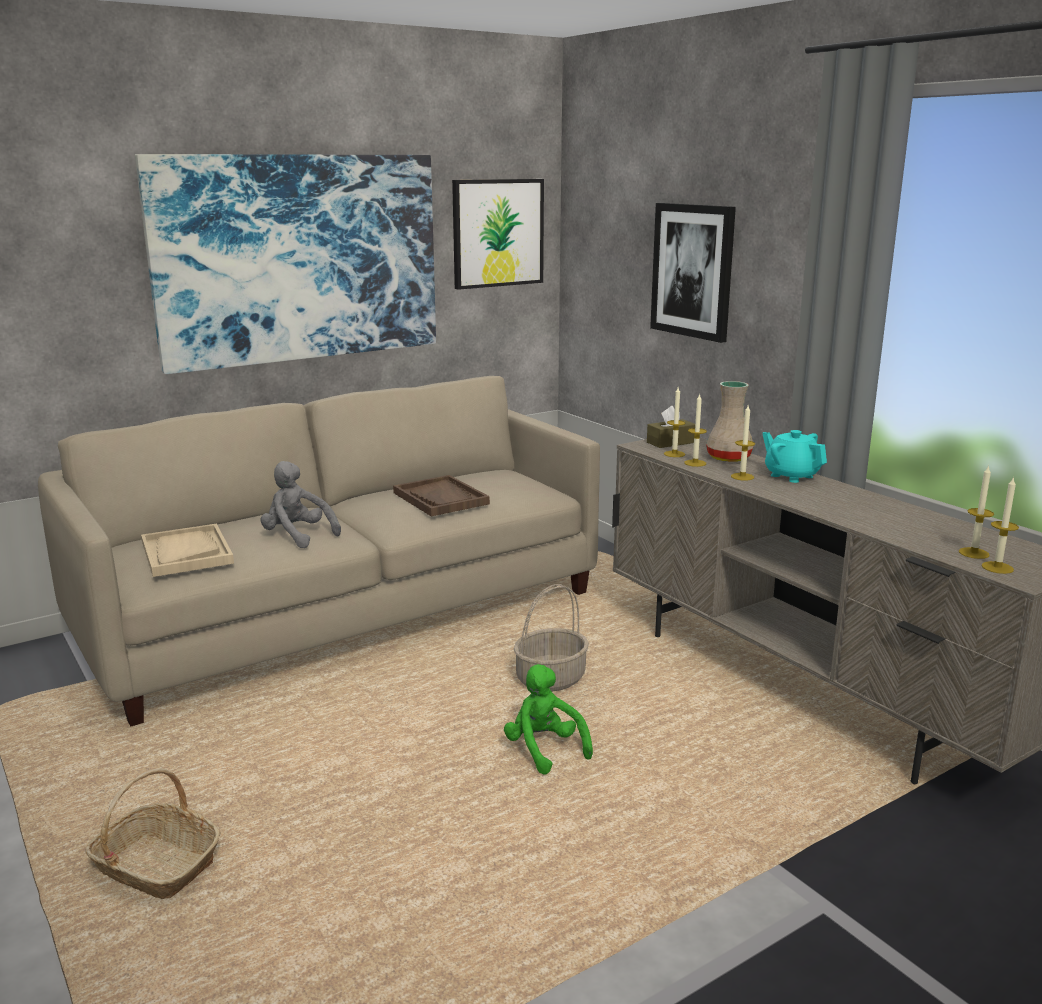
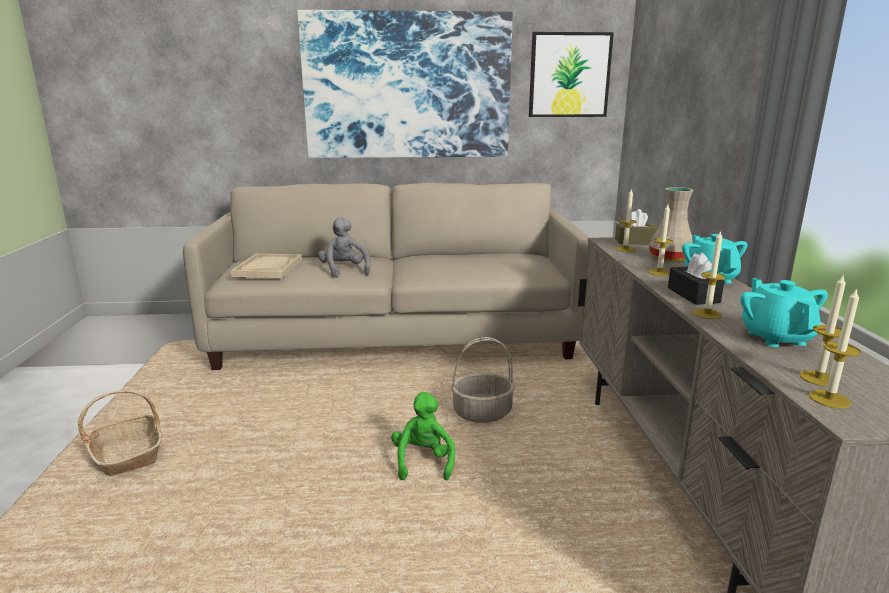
camera: 30 degrees right, 0 degrees up
(441, 498) = (460, 263): brown tray -> none
(693, 271) = (697, 96): picture -> none
(695, 463) = (632, 257): candle -> candle (707, 314)
(801, 496) = (693, 295): none -> black tissue box
(909, 525) = (776, 337): none -> turquoise teapot

